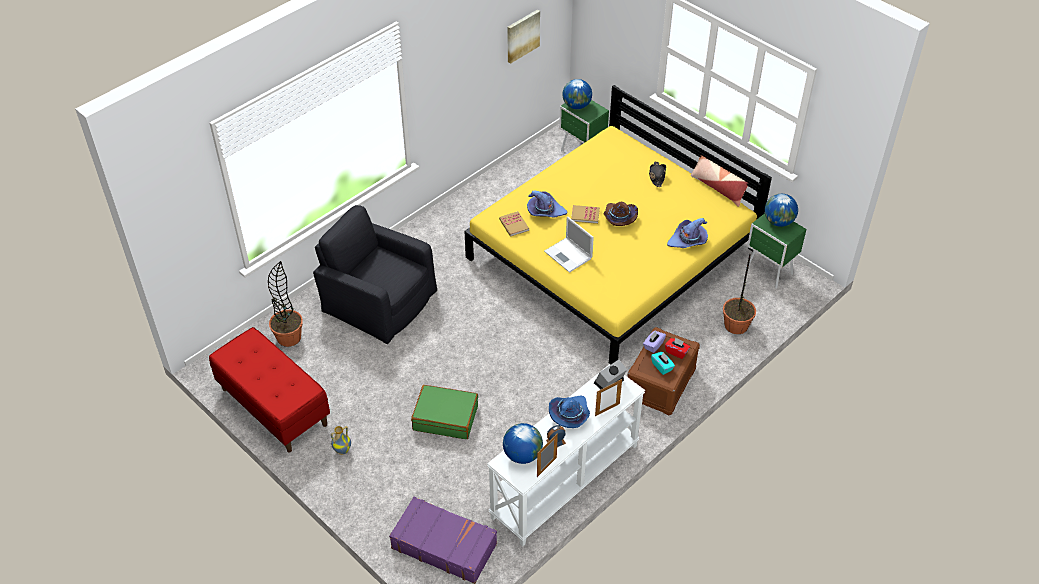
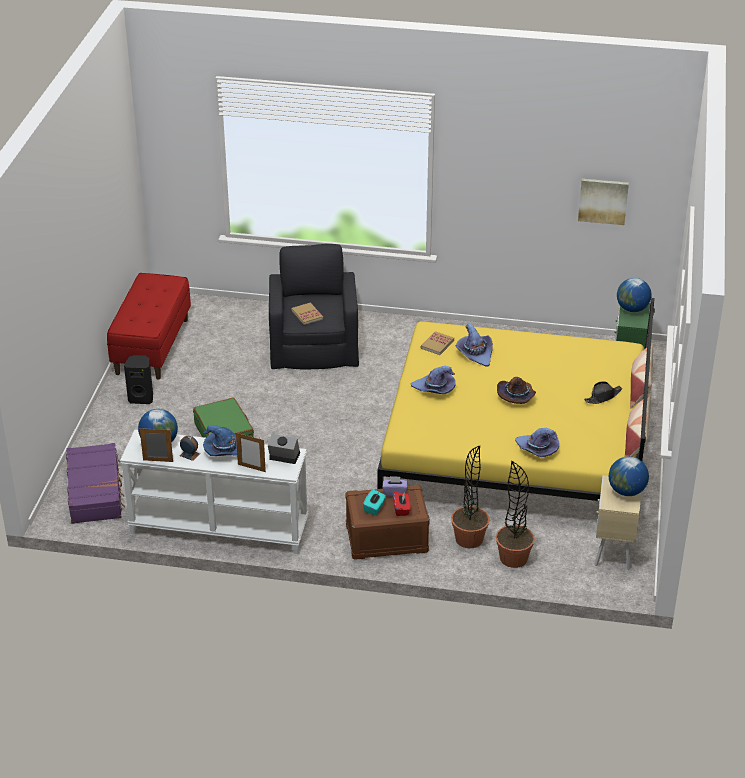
camera: 55 degrees right, 10 degrees down
(289, 337) = (227, 320): potted plant -> potted plant (469, 539)
(342, 450) = (141, 398): vase -> black speaker
(569, 255) = (435, 389): laptop -> purple hat
(585, 215) = (497, 377): book -> book (307, 315)
(662, 153) = (640, 387): none -> pillow
(769, 272) = (612, 553): green nightstand -> beige nightstand

